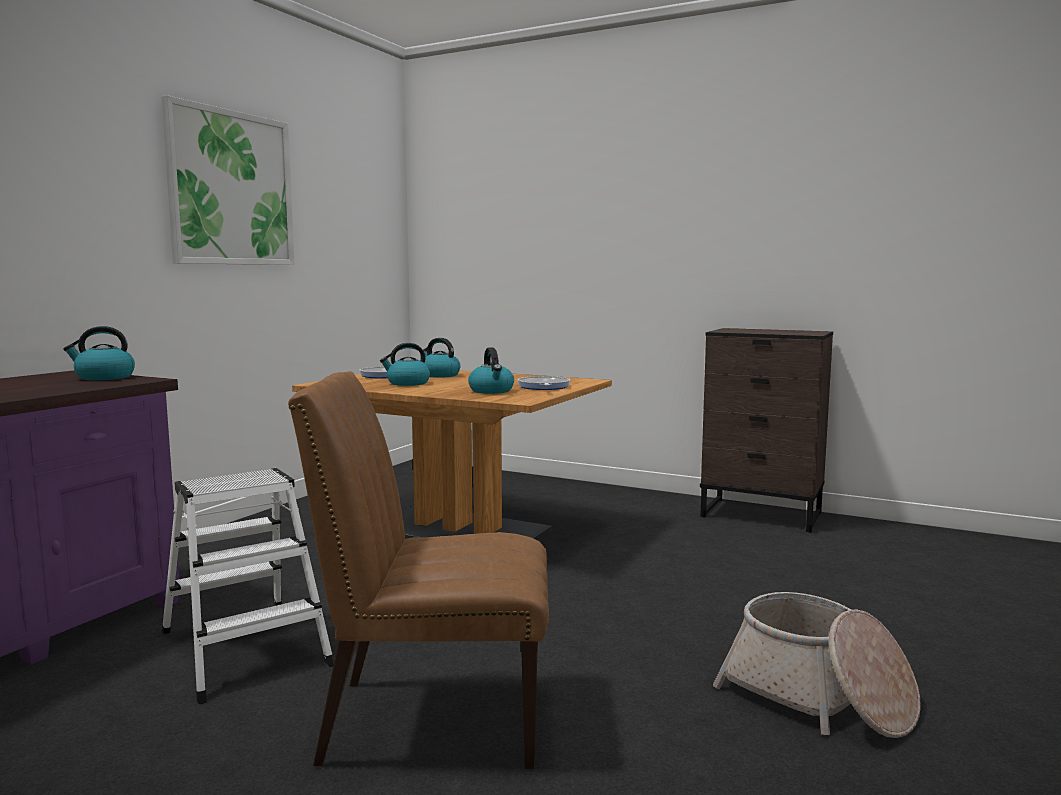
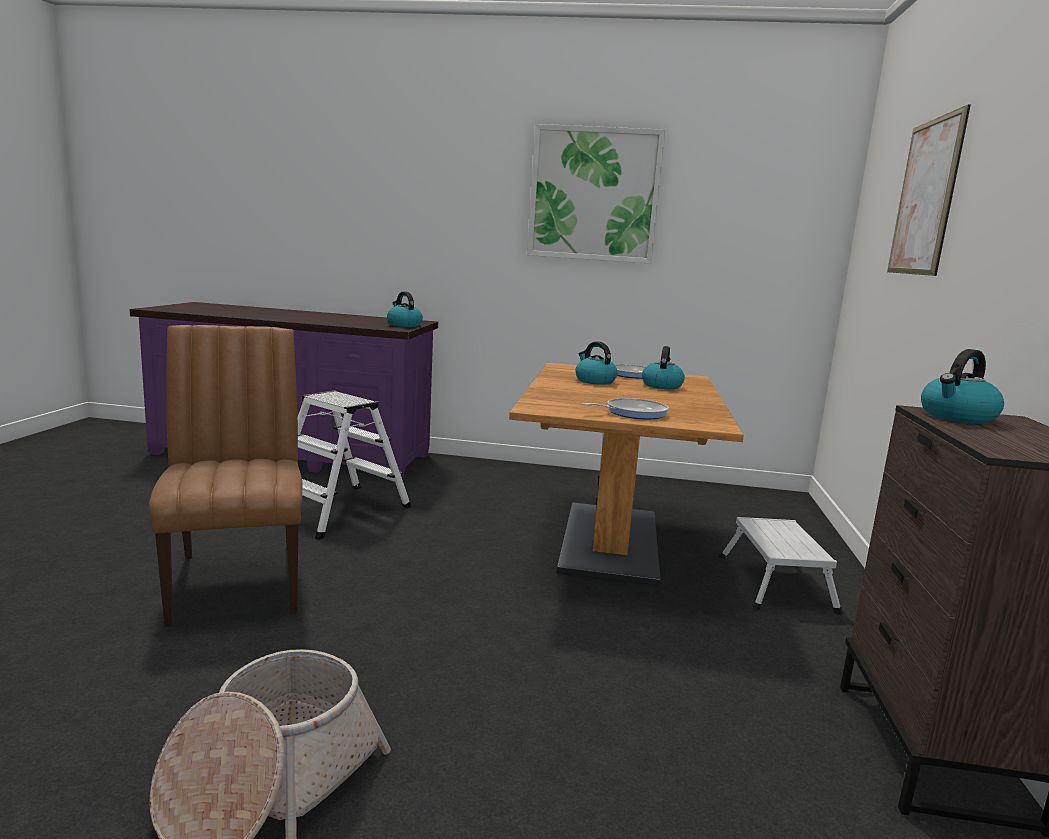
camera: 70 degrees right, 5 degrees up
(491, 391) = (581, 400): kettle -> kettle (957, 417)
(540, 205) = (925, 197): none -> picture
(566, 501) = (776, 584): none -> white step ladder

